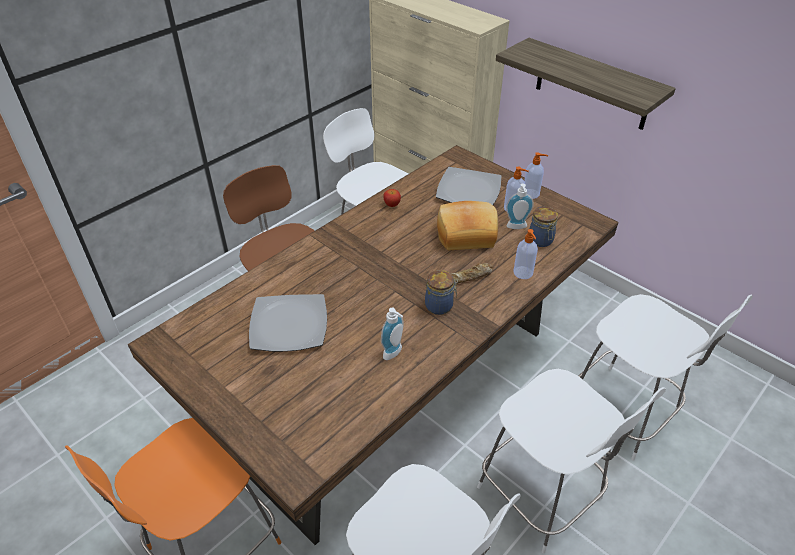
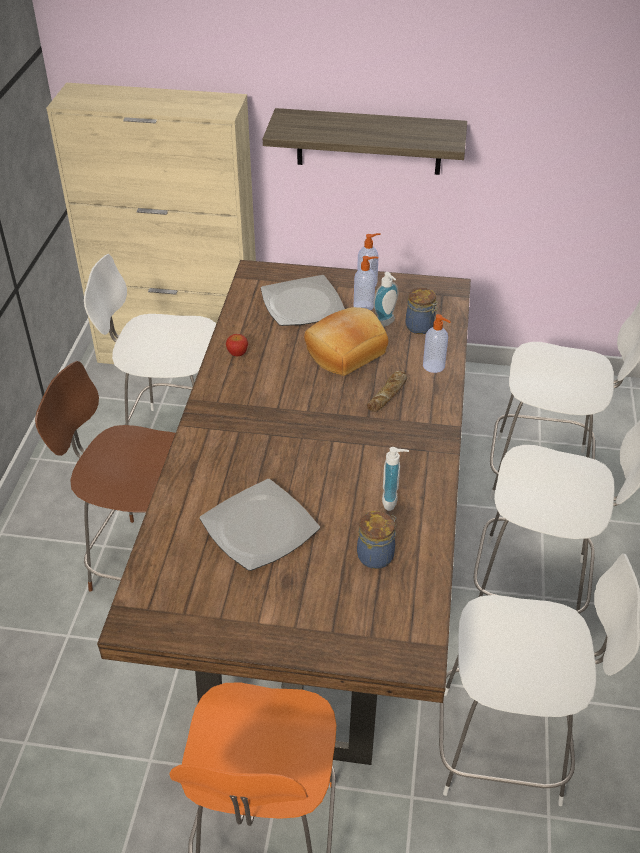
camera: 35 degrees left, 0 degrees up
(440, 306) = (390, 434): jar -> jar (377, 555)

